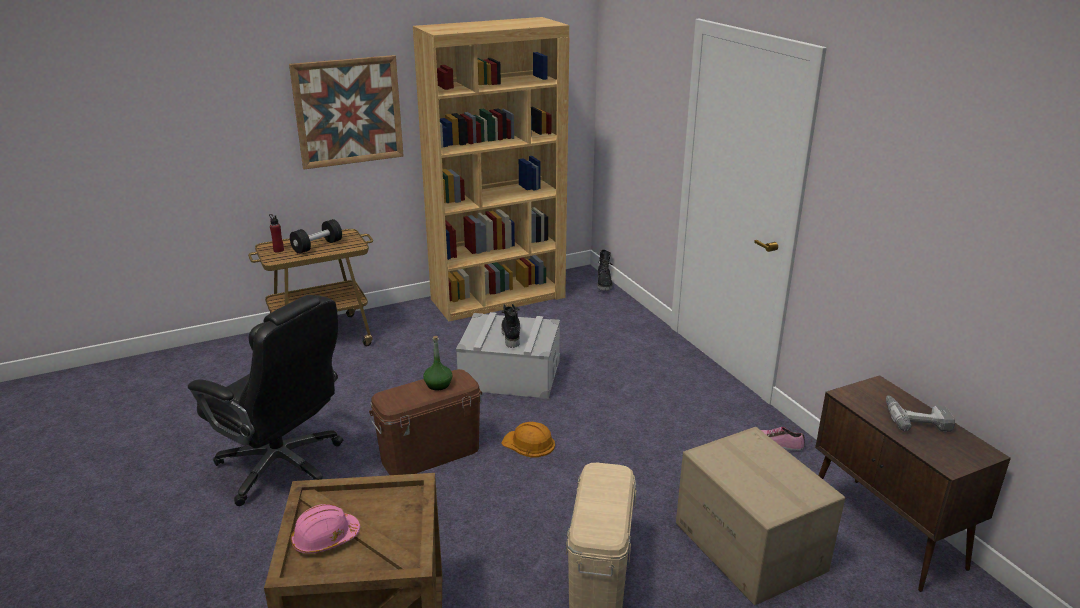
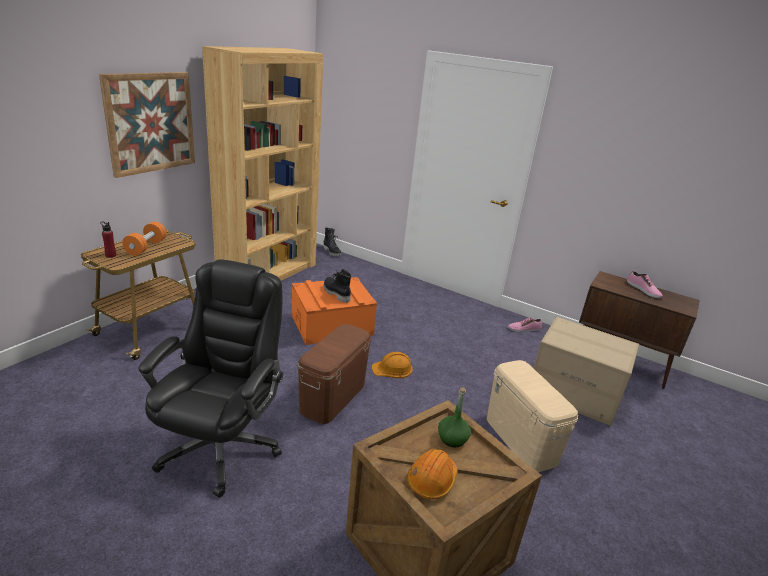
camera: 35 degrees left, 0 degrees up
(283, 467) = (221, 446): black office chair -> black office chair turned 75 degrees counterclockwise
(317, 246) = (146, 247): black dumbbell -> orange dumbbell
(325, 539) = (431, 480): pink hard hat -> orange hard hat
(438, 385) = (342, 339): green bottle -> green bottle (452, 439)
(510, 375) = (331, 325): grey storage box -> orange storage box
(916, 418) = (643, 290): power drill -> shoe

